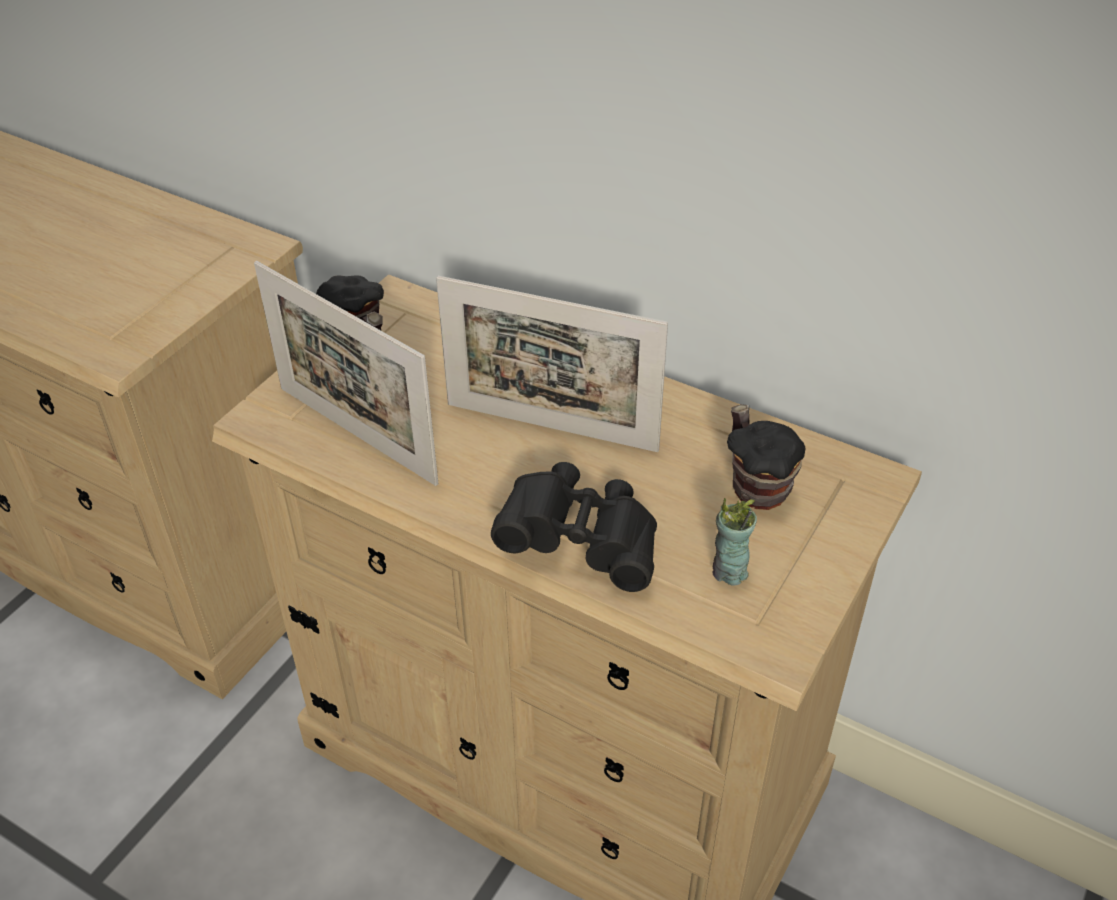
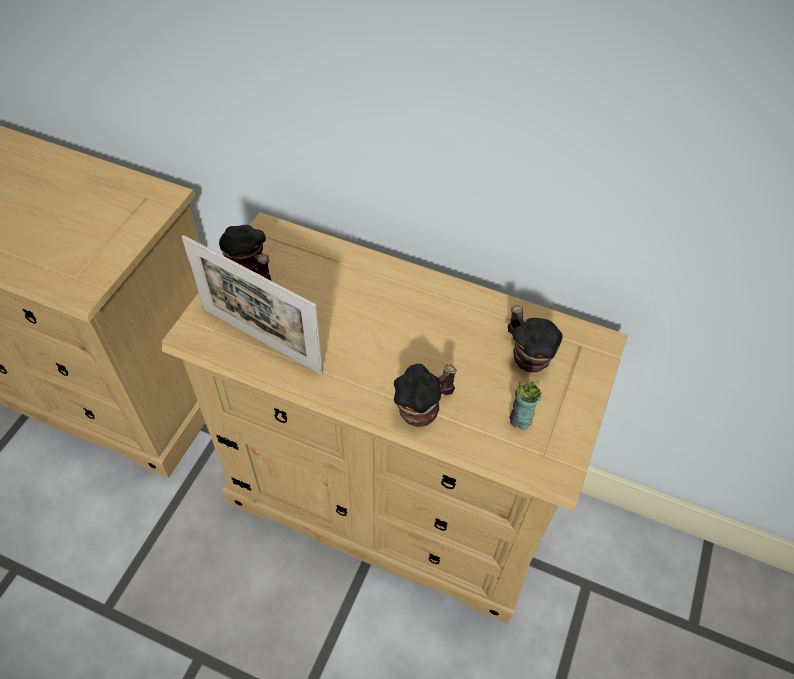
camera: 10 degrees left, 10 degrees up
(551, 427) = (389, 323): picture frame -> none
(581, 543) = (424, 408): black binoculars -> mug

